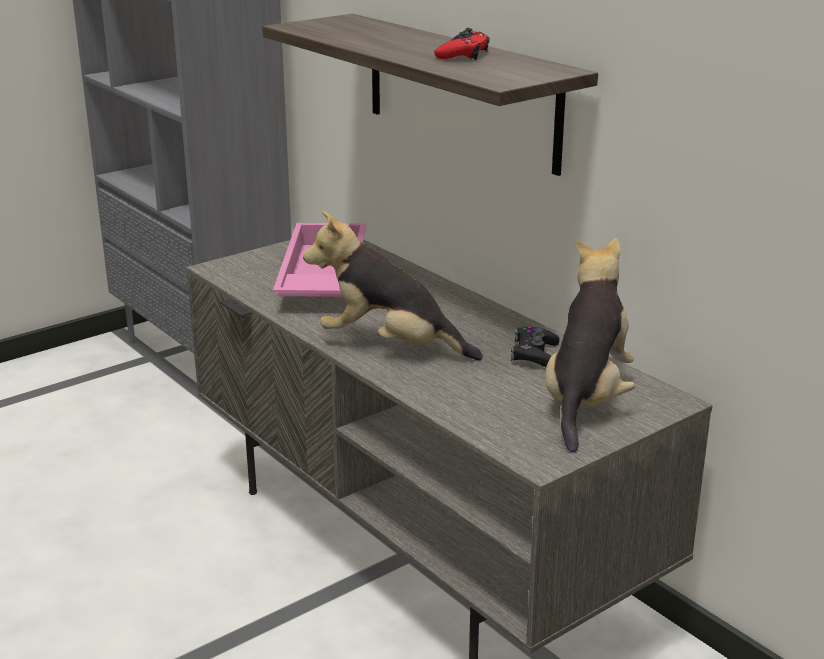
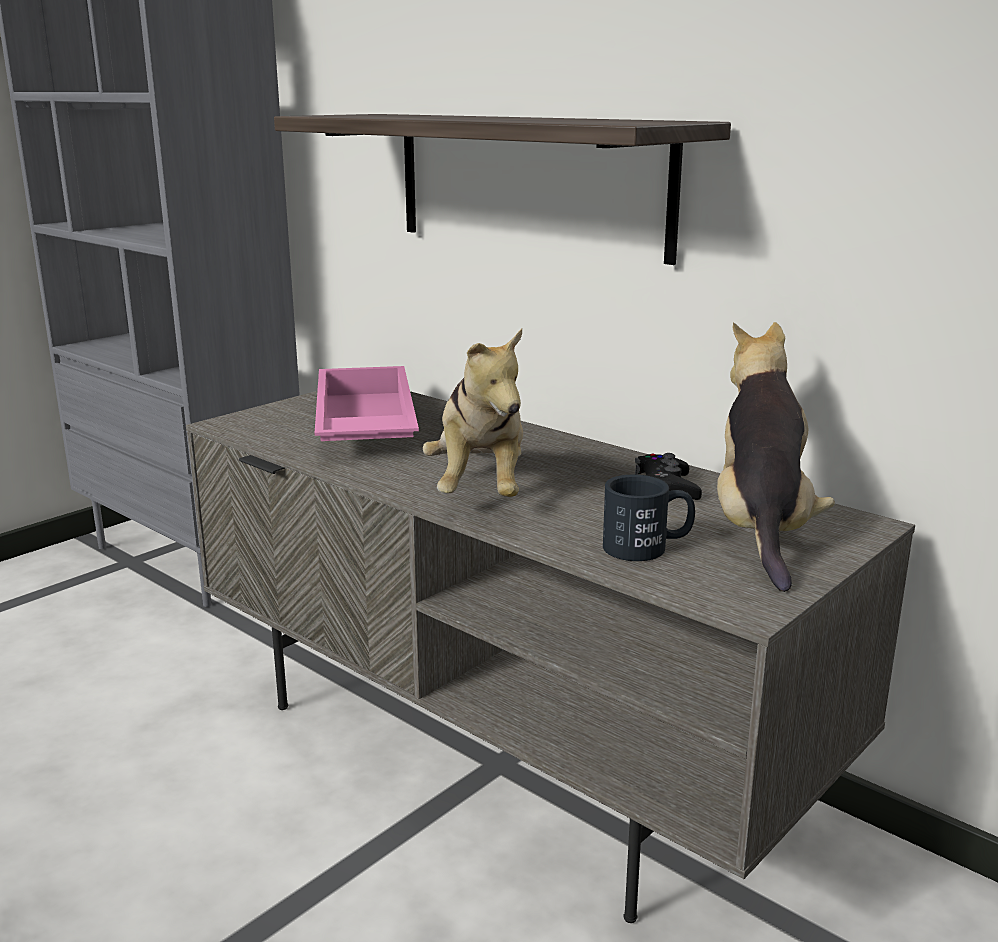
camera: 10 degrees left, 5 degrees down
(390, 346) = (481, 489): plush toy -> plush toy turned 105 degrees counterclockwise
(462, 54) = (547, 118): red game controller -> none
(492, 407) = (648, 547): none -> black mug

